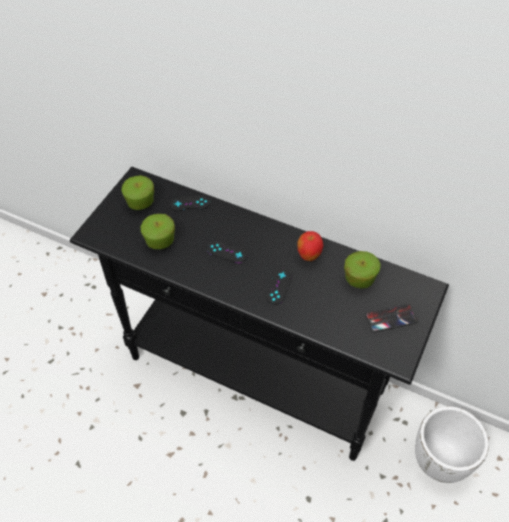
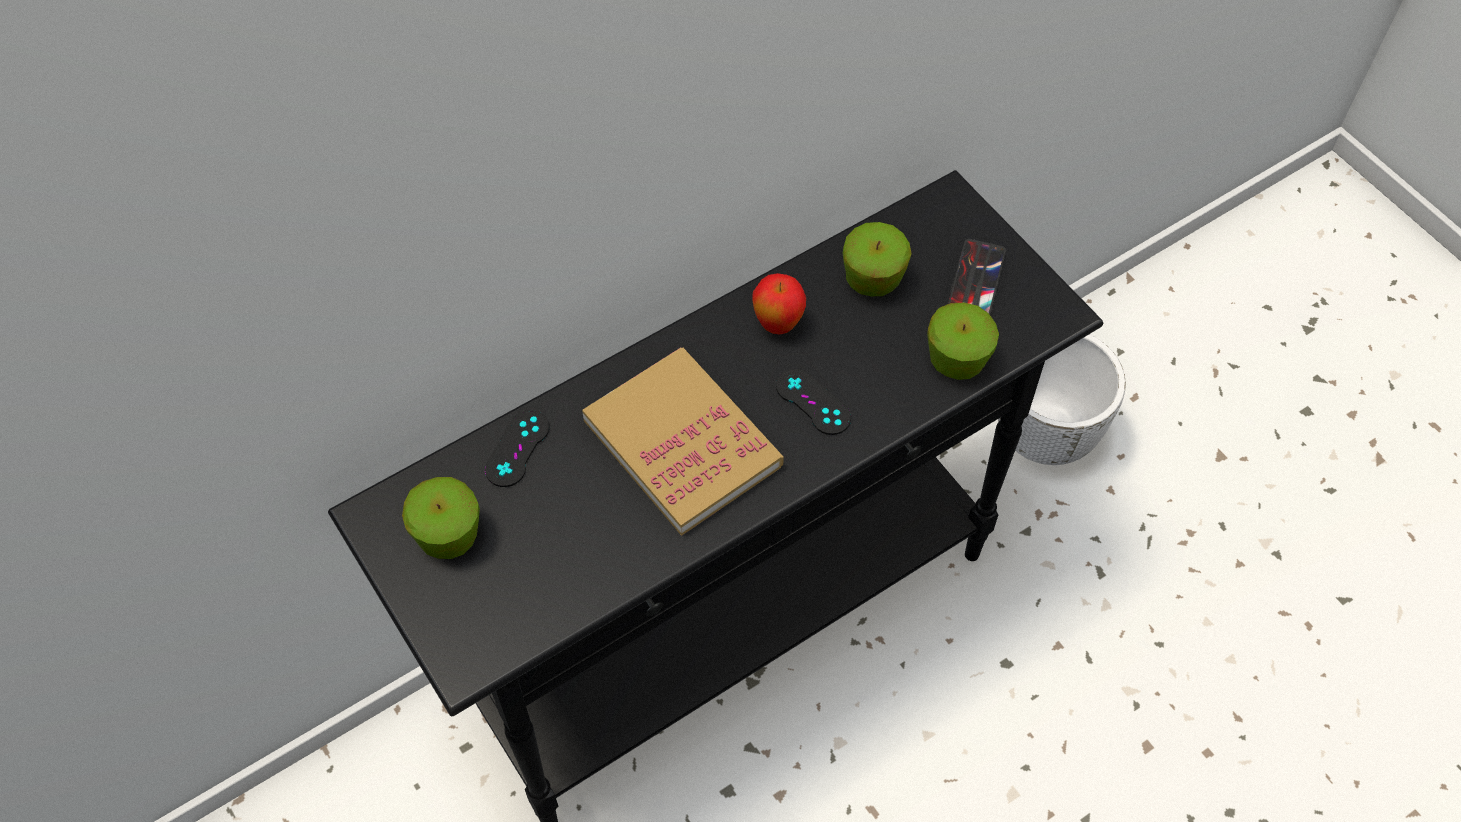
camera: 60 degrees left, 5 degrees up
(160, 241) = (577, 543): apple -> apple (957, 359)
(227, 252) = (682, 443): black game controller -> book

